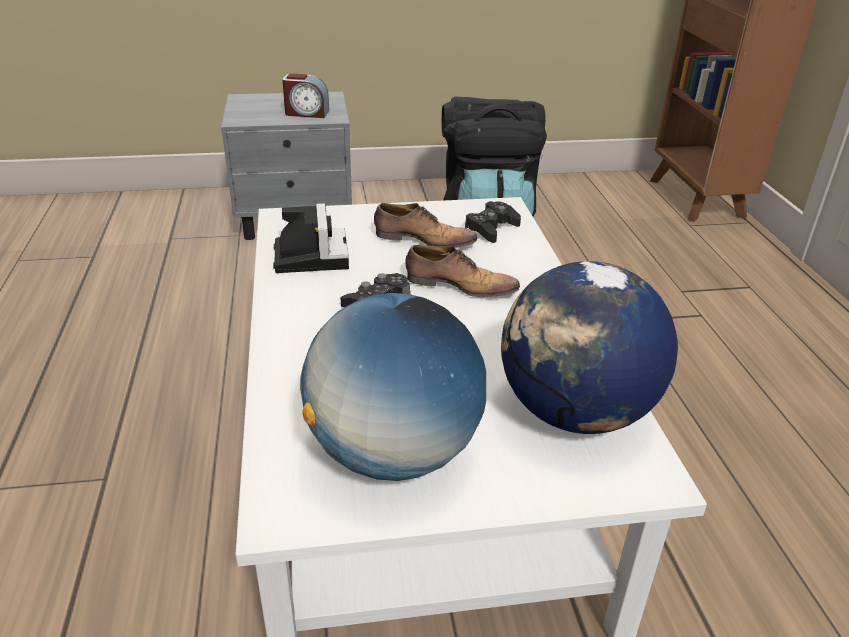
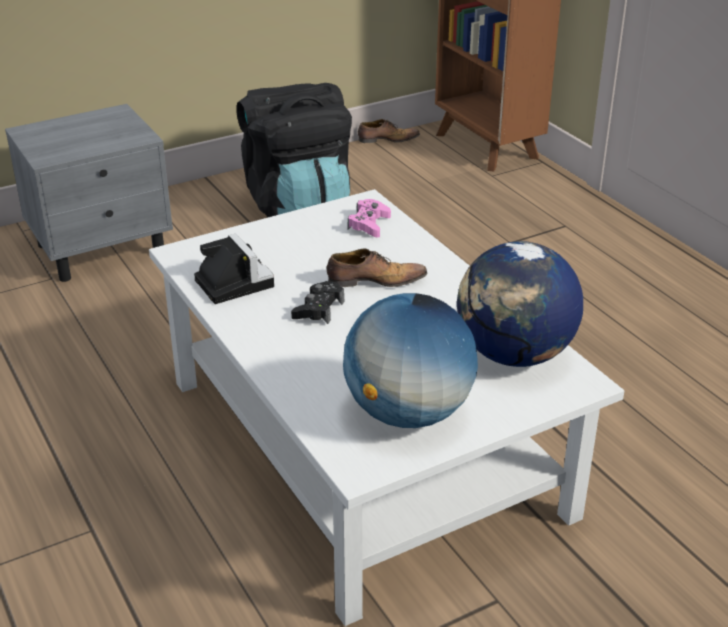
camera: 20 degrees left, 0 degrees up
(306, 113) = (110, 137): alarm clock -> none
(422, 240) = (318, 247): shoe -> shoe (387, 140)
(491, 228) = (369, 224): black game controller -> pink game controller

